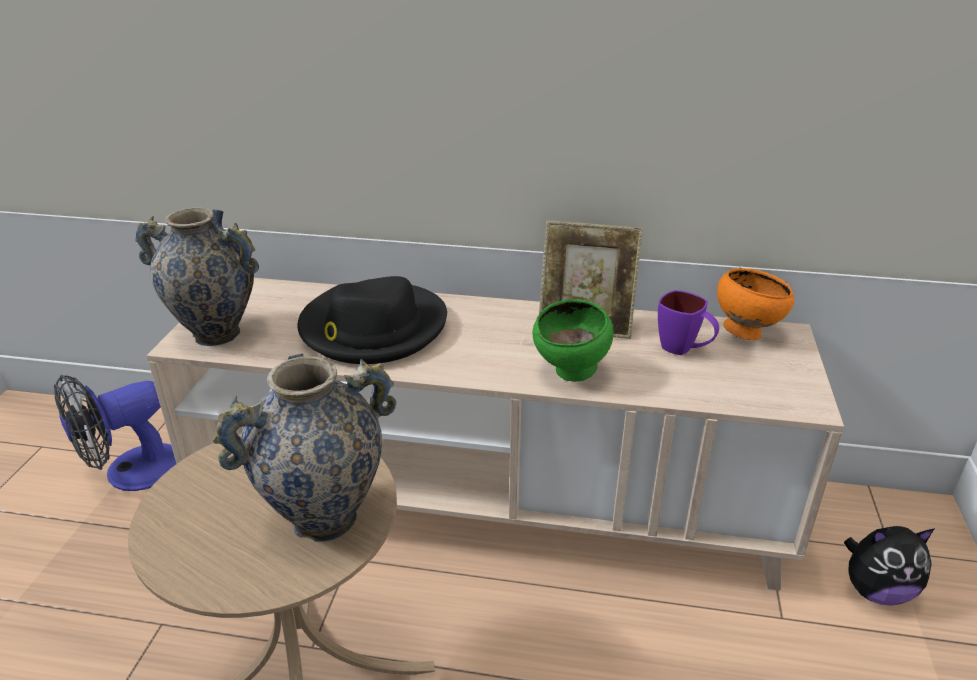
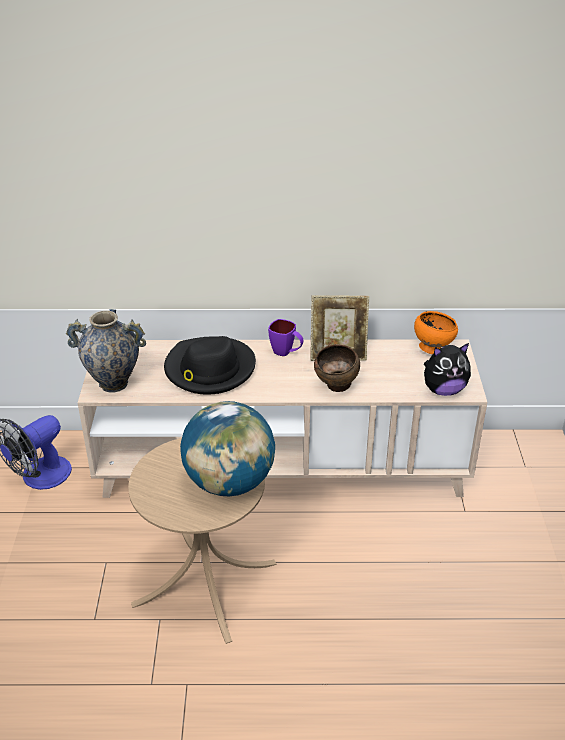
camera: 10 degrees left, 5 degrees up
(324, 518) = (229, 482): vase -> globe
(571, 374) = (336, 387): green bowl -> brown bowl
(684, 350) = (398, 364): purple mug -> purple mug (286, 353)
(876, 590) = (516, 490): plush toy -> plush toy (443, 390)

